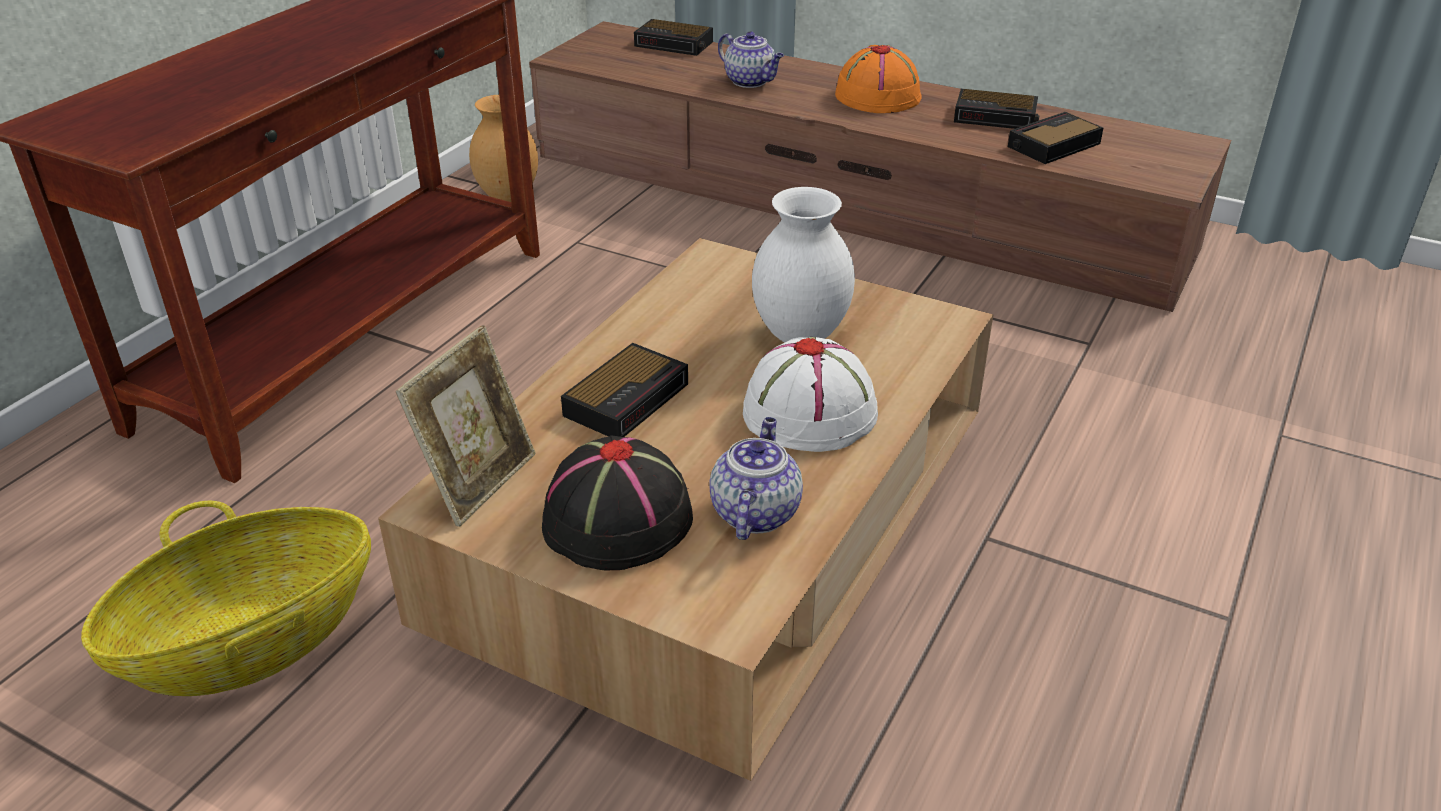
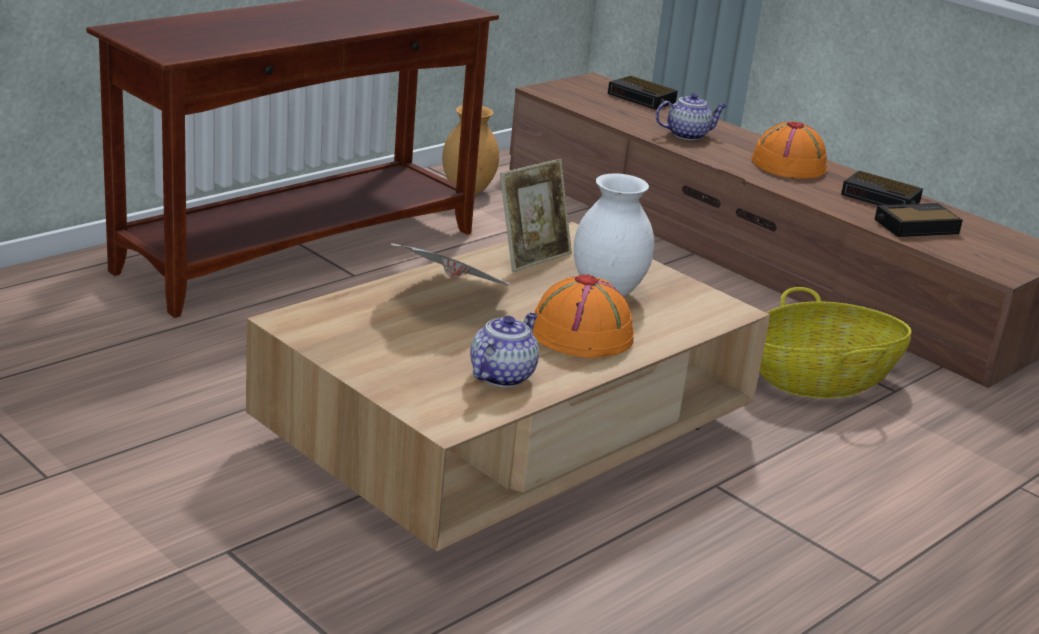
camera: 15 degrees right, 10 degrees down
(251, 640) = (145, 405): basket -> basket (820, 379)
(479, 482) = (323, 316): picture frame -> picture frame (532, 257)
(616, 521) = (403, 357): black hat -> none
(628, 398) = (455, 297): alarm clock -> newspaper
(751, 81) = (688, 135): teapot -> teapot turned 75 degrees counterclockwise
(810, 412) = (582, 335): white hat -> orange hat

